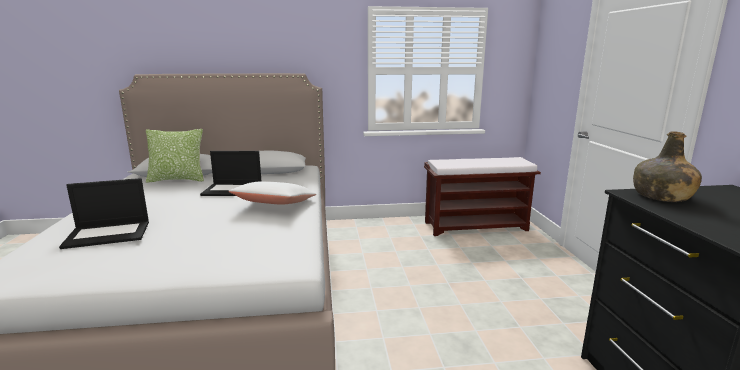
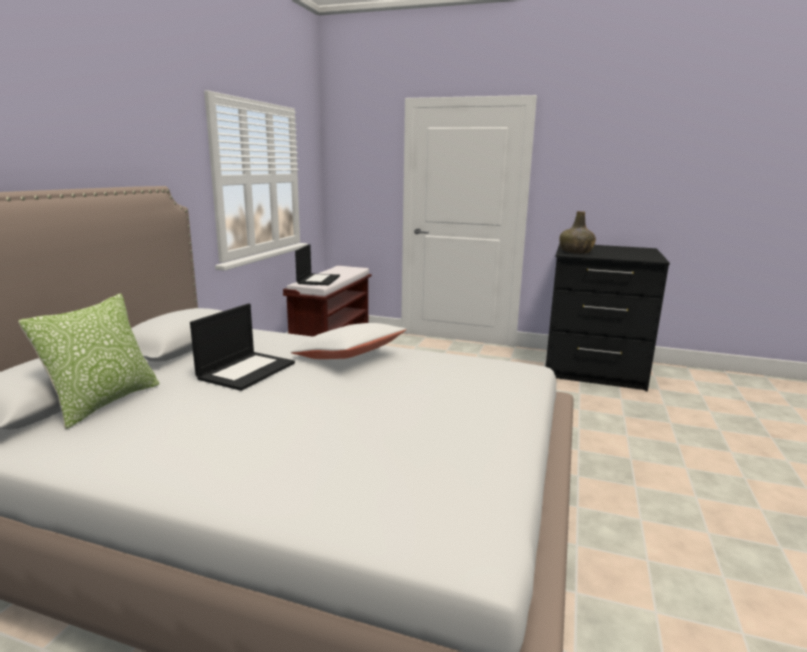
camera: 65 degrees left, 0 degrees up
(109, 234) = (359, 451): laptop -> laptop (318, 279)

